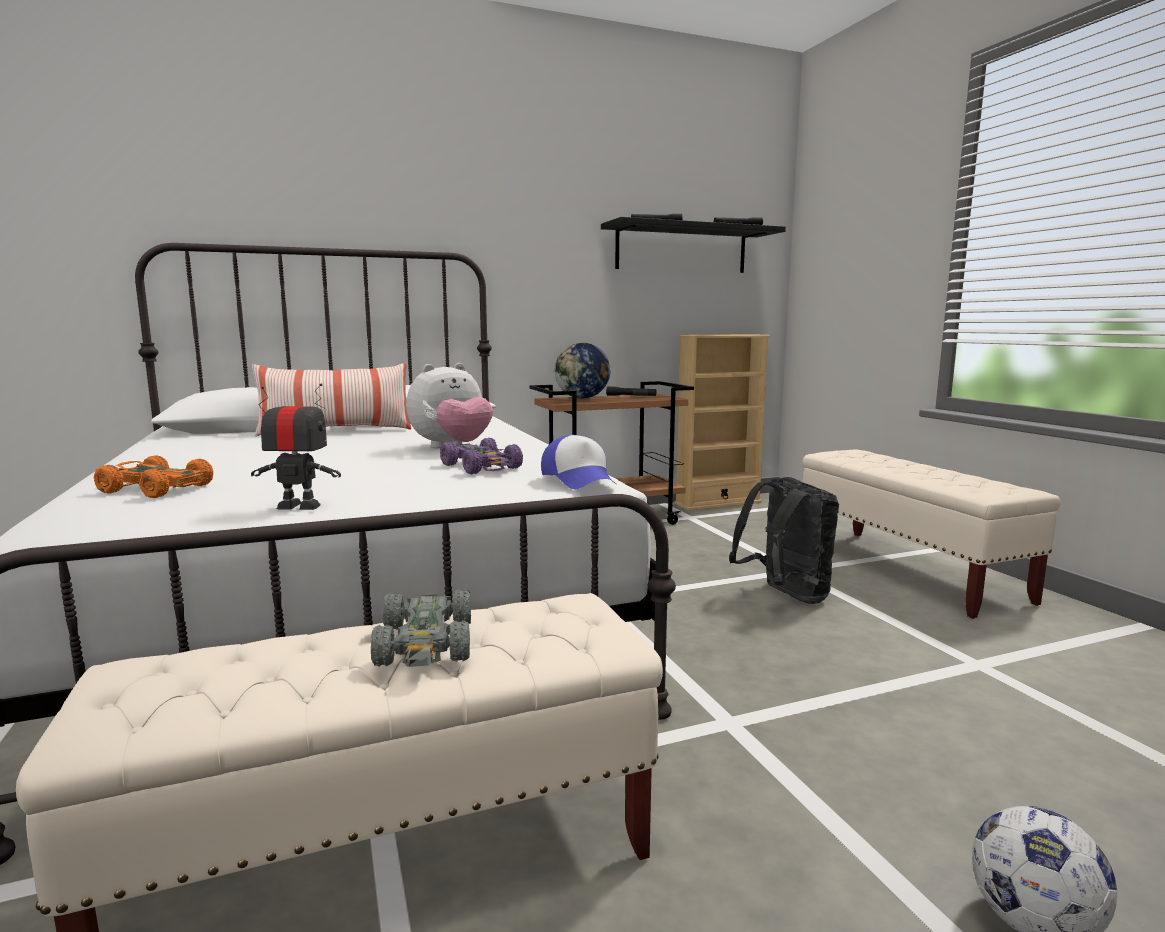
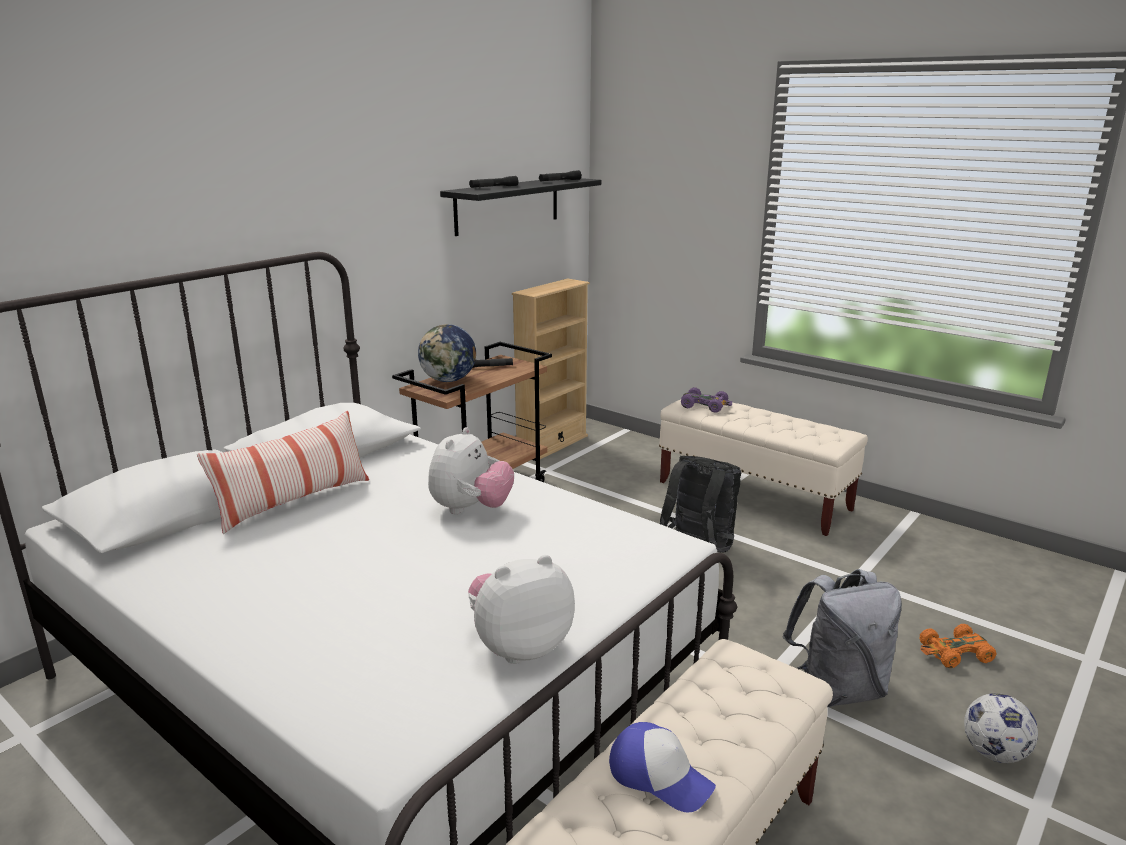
camera: 30 degrees left, 10 degrees up
(154, 489) = (336, 663): orange toy car -> orange toy car (954, 653)
(299, 506) = (519, 646): toy robot -> plush toy
(426, 644) = (706, 730): grey toy car -> none
(482, 467) = (553, 539): purple toy car -> purple toy car (705, 406)
(579, 479) = (661, 541): cap -> cap (659, 776)
(825, 759) = (837, 689): none -> grey backpack

